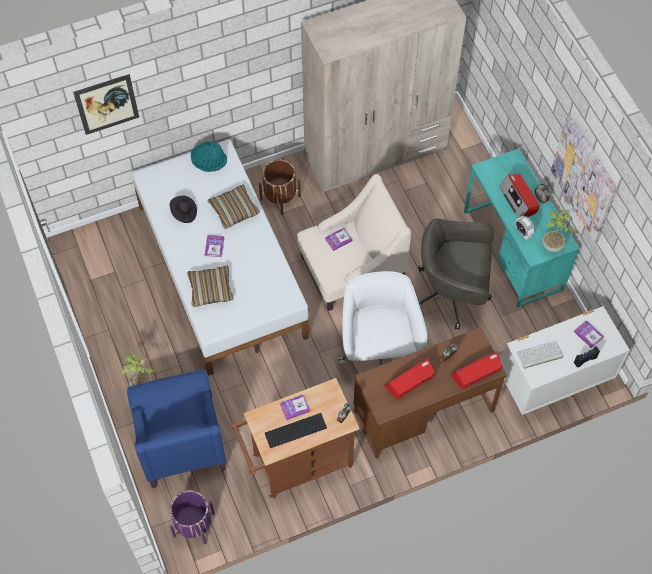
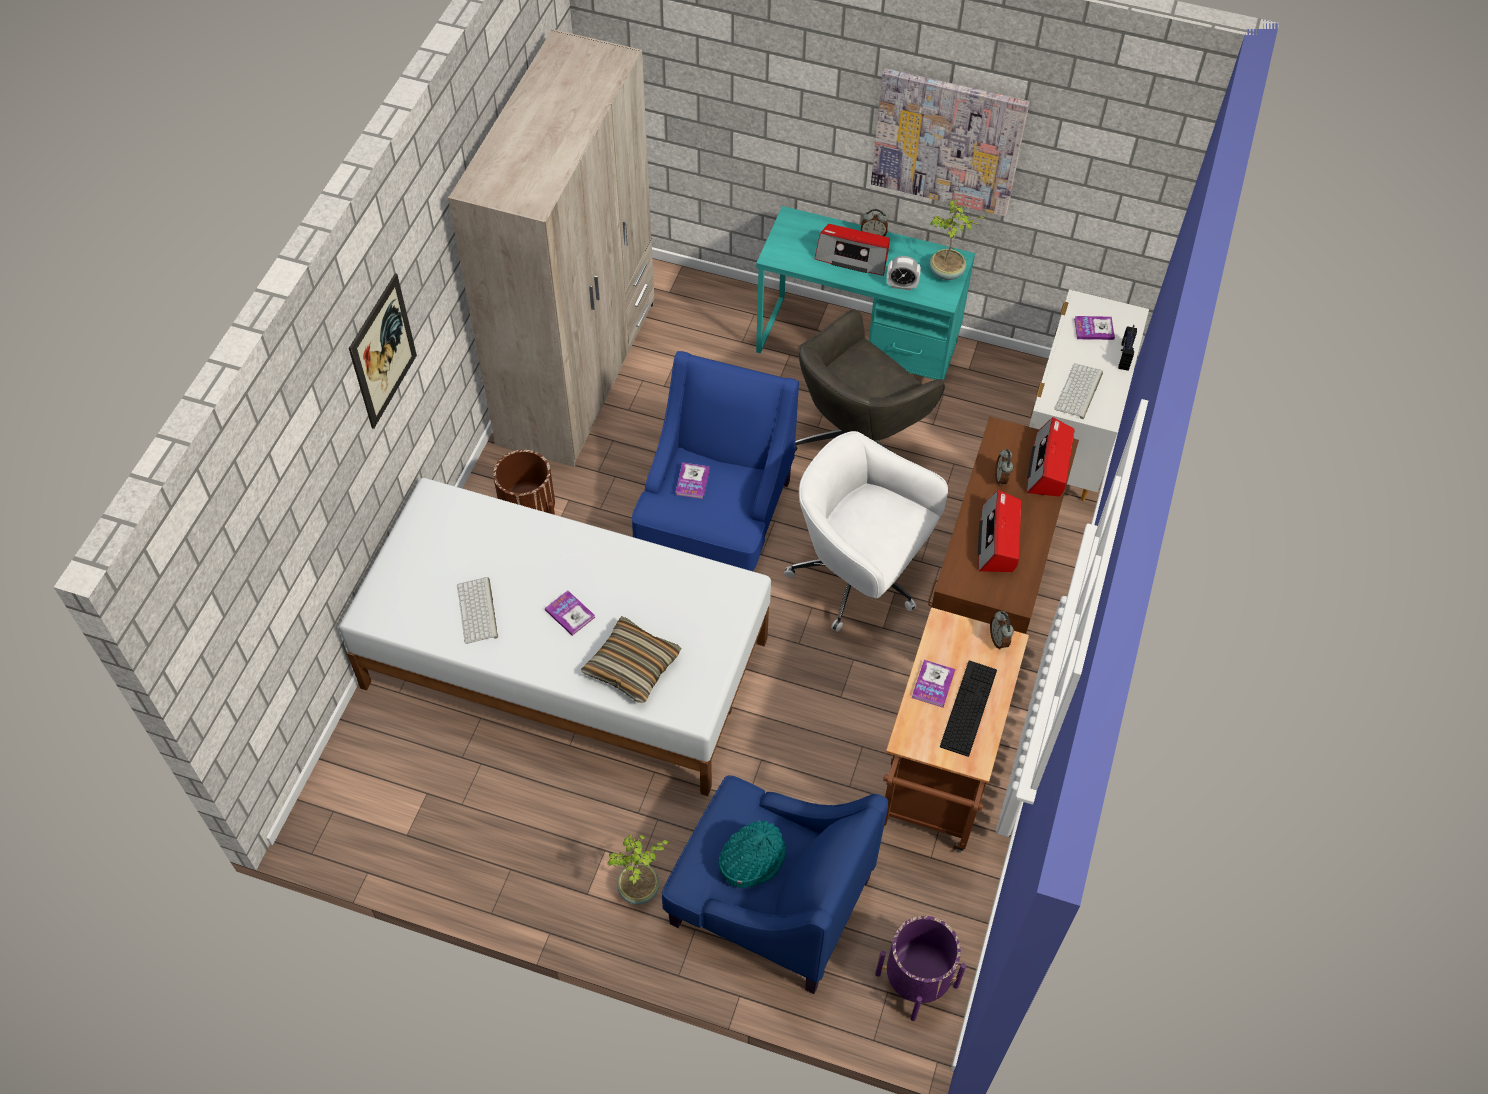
camera: 50 degrees left, 5 degrees down
(107, 104) = (282, 517): picture -> picture (383, 351)
(184, 213) = (478, 611): black hat -> keyboard
(209, 160) = (429, 523): turquoise hat -> turquoise hat (751, 858)
(234, 210) = (538, 551): pillow -> none
(351, 269) = (714, 520): beige armchair -> blue armchair

